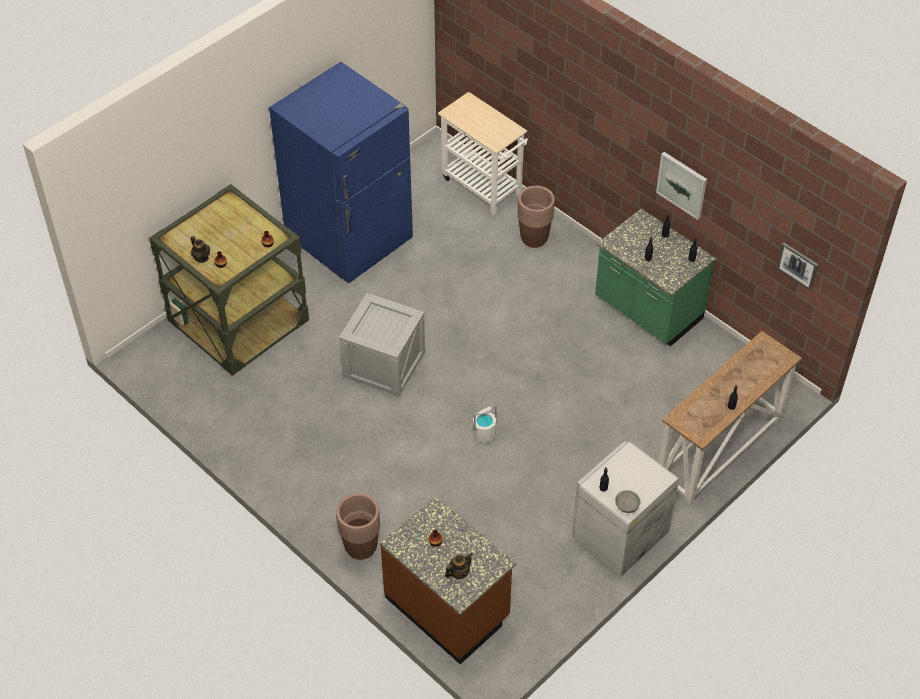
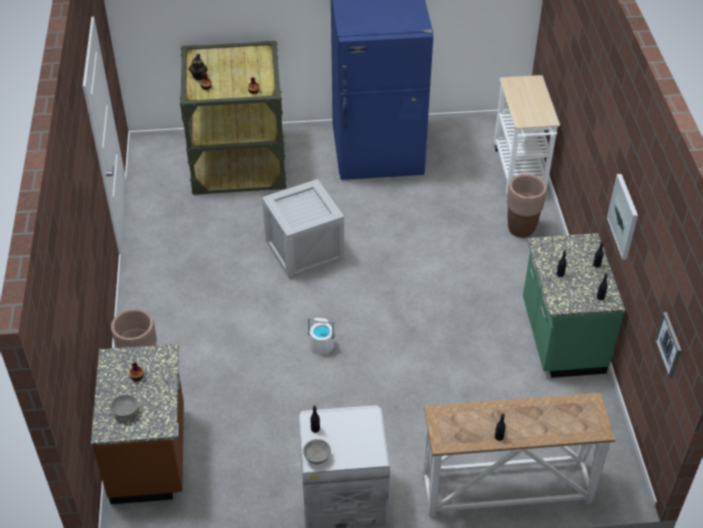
camera: 40 degrees right, 5 degrees down
(458, 573) = (126, 412): teapot -> grey bowl

